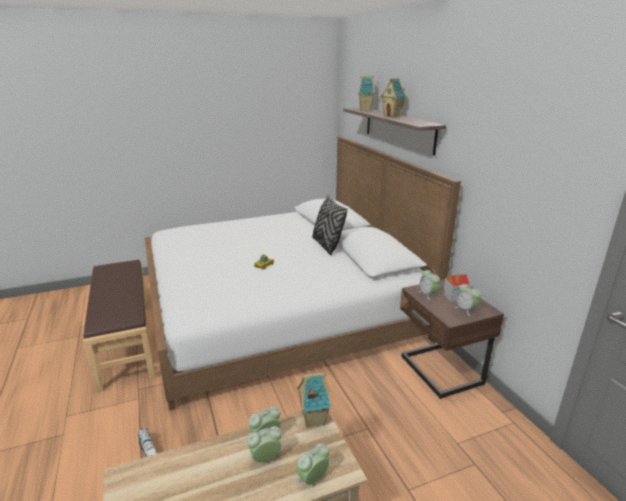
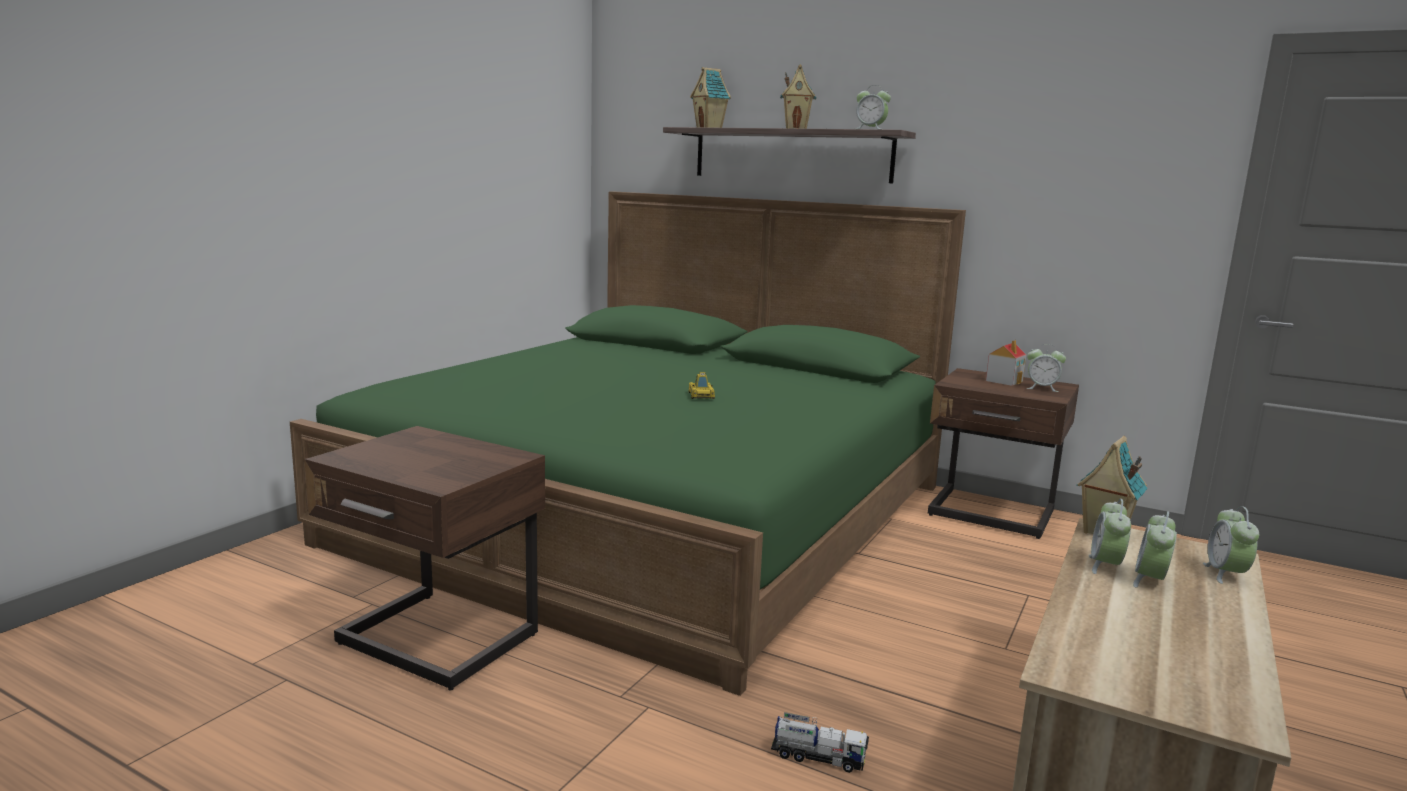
camera: 40 degrees left, 10 degrees down
(127, 339) = (434, 642): brown bench -> brown nightstand
(279, 308) = (655, 512): white bed -> green bed
(327, 246) = (734, 363): black pillow -> none
(428, 294) = (975, 384): alarm clock -> alarm clock (870, 129)

